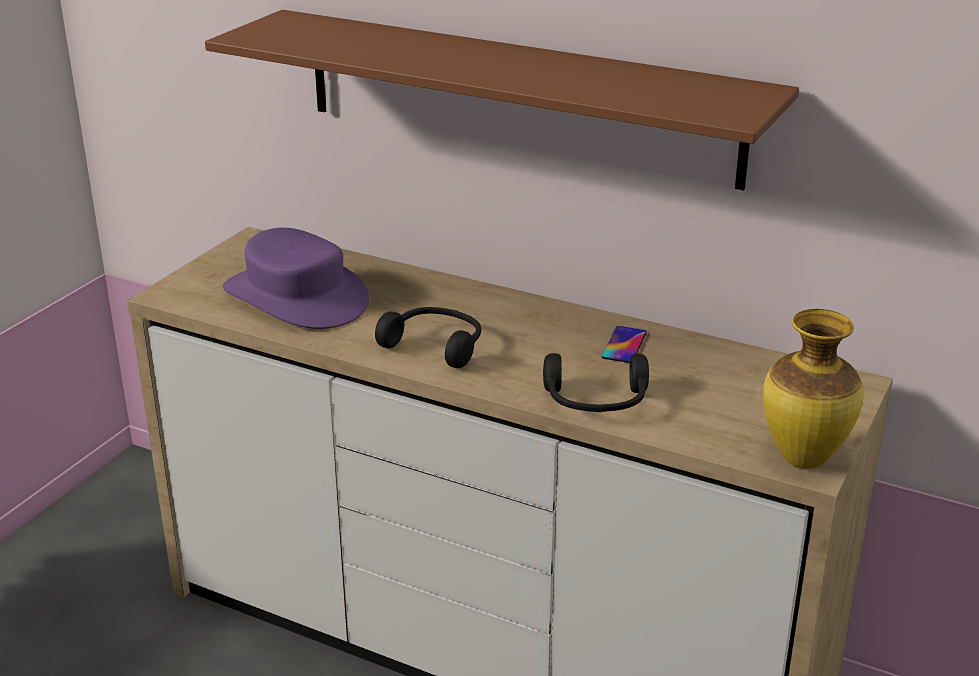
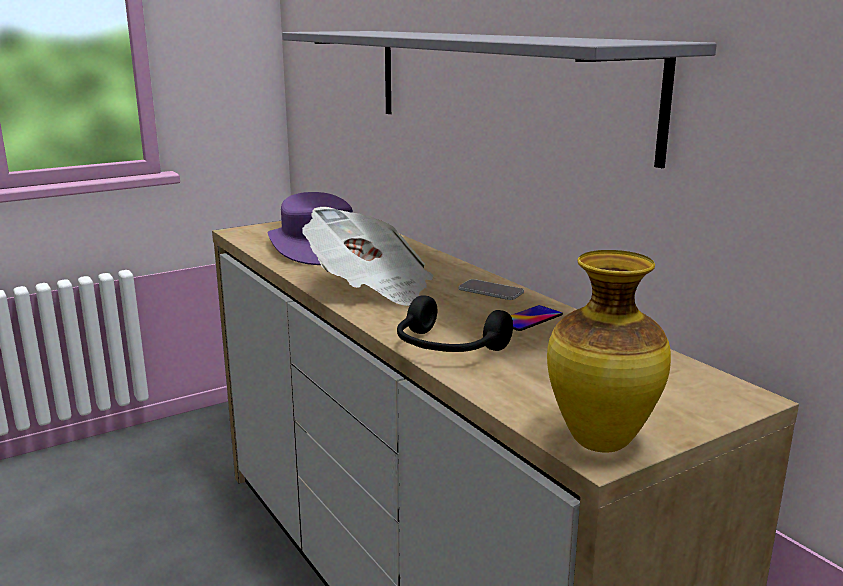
camera: 30 degrees right, 10 degrees down
(436, 345) = (370, 288): black headphones -> newspaper
(517, 96) = (498, 86): brown shelf -> grey shelf
(552, 318) = (490, 291): none -> phone

